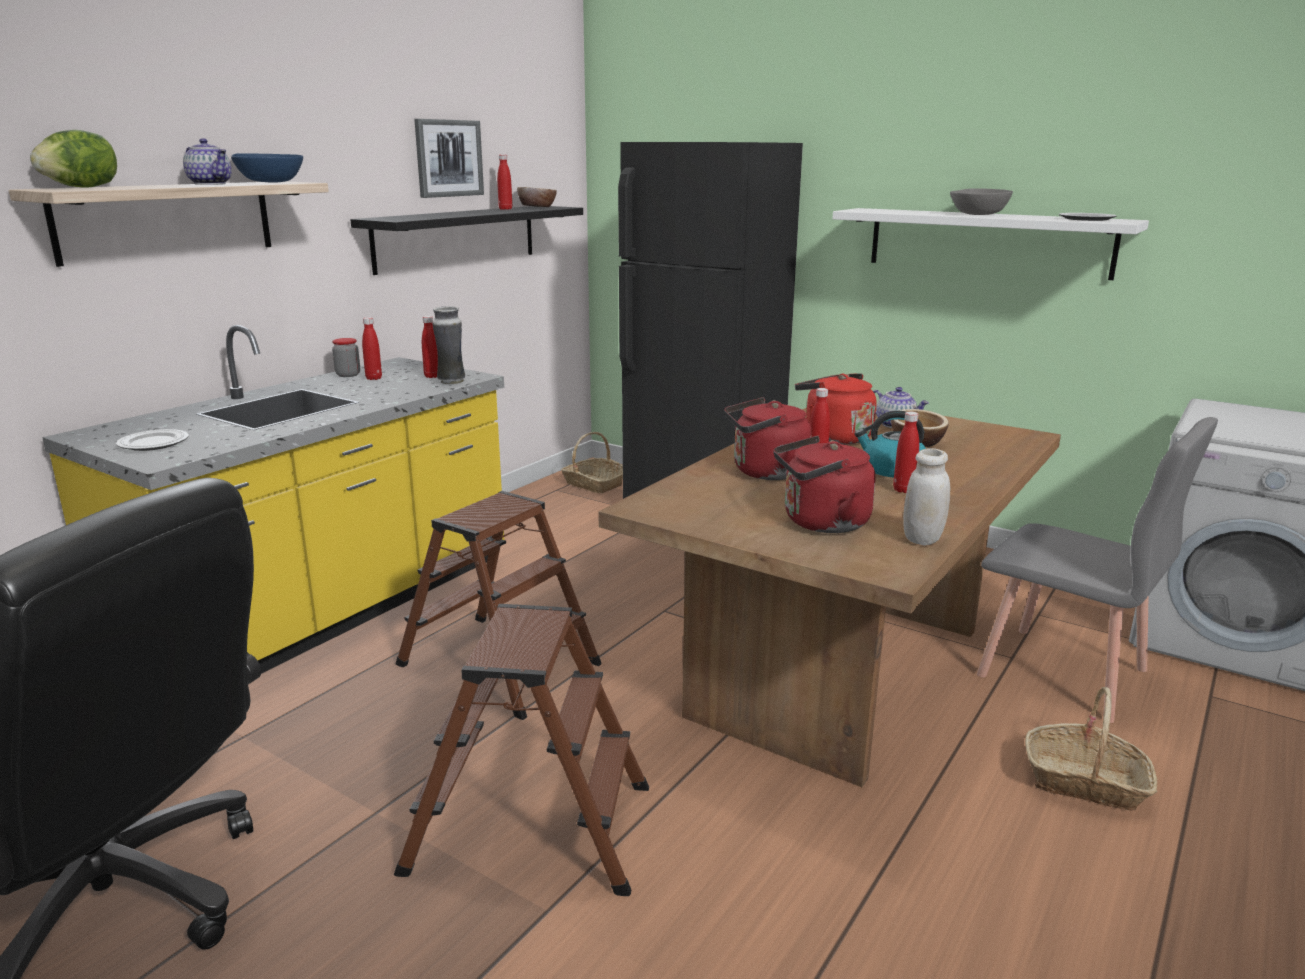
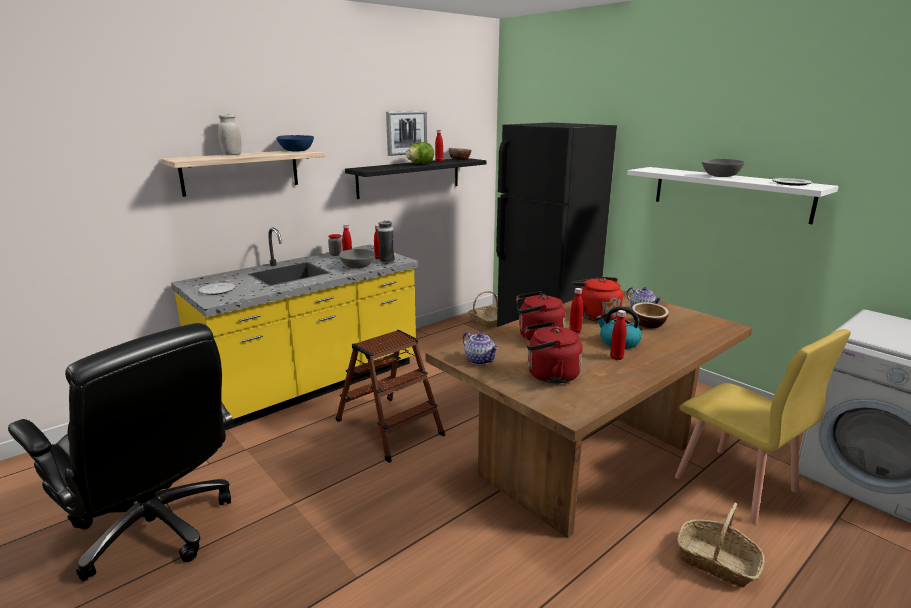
camera: 15 degrees right, 0 degrees up
(82, 187) = (195, 157): lettuce -> lettuce (420, 164)
(211, 184) = (263, 153): teapot -> teapot (480, 360)
(402, 390) = (358, 266): none -> grey bowl
(529, 828) = (367, 527): brown step ladder -> none
(922, 539) = (606, 393): white jar -> white jar (232, 154)
(1063, 673) = (736, 485): grey chair -> yellow chair

